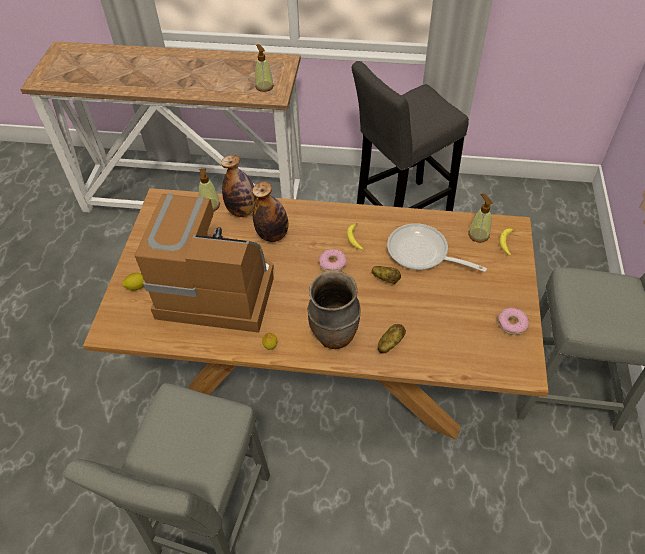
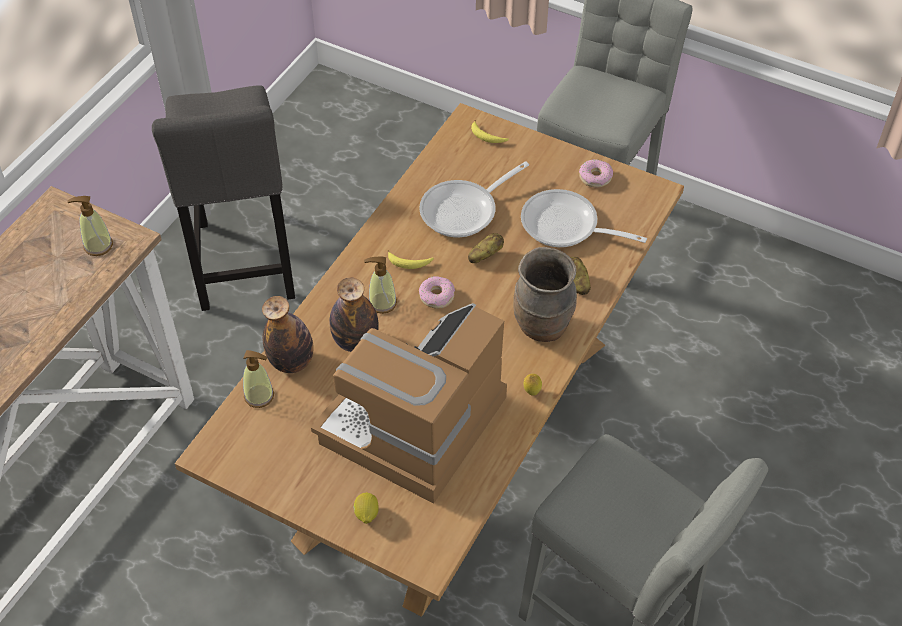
camera: 70 degrees left, 0 degrees up
(445, 320) = (566, 226): none -> frying pan
(478, 235) = (463, 153): soap dispenser -> soap dispenser (382, 303)

